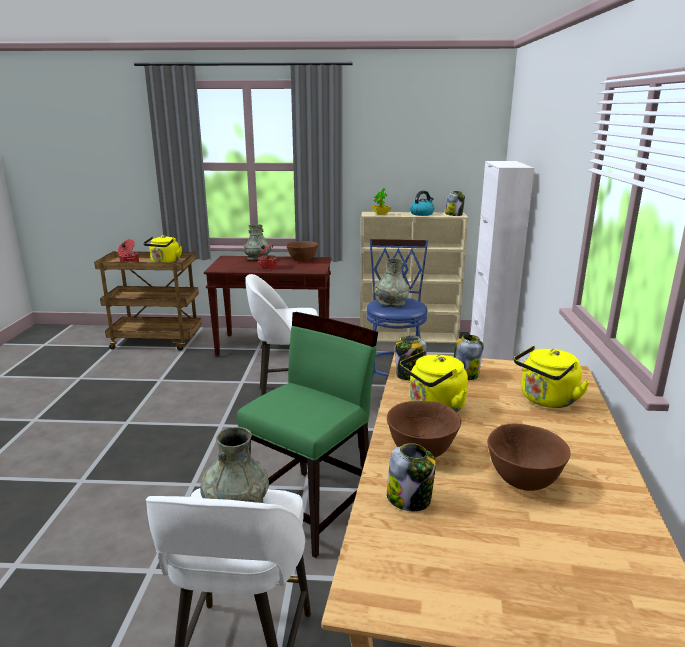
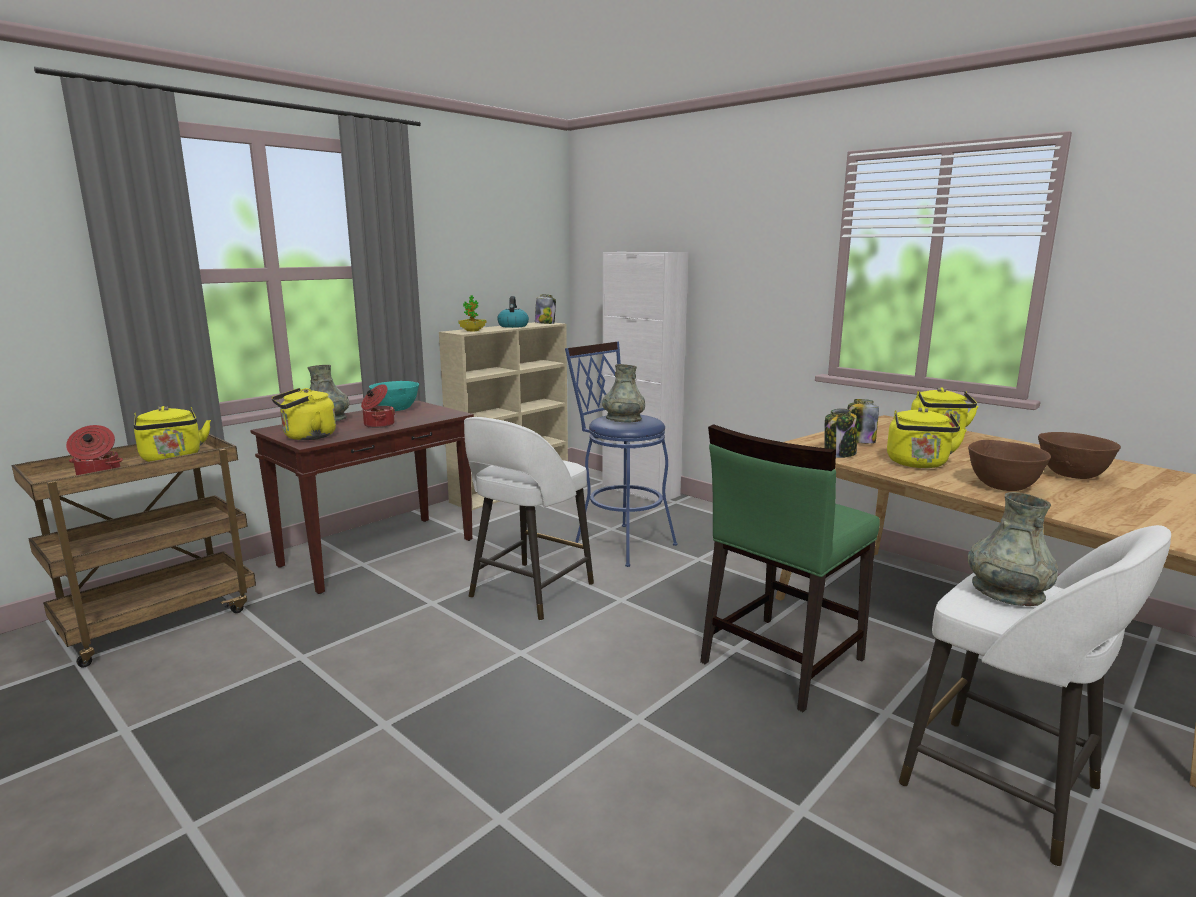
camera: 50 degrees left, 5 degrees down
(224, 266) = (306, 437): none -> yellow kettle
(302, 260) = (396, 410): brown bowl -> turquoise bowl
(311, 510) = (780, 661): green chair -> green chair turned 120 degrees counterclockwise
(410, 499) = (1089, 509): jar -> none

